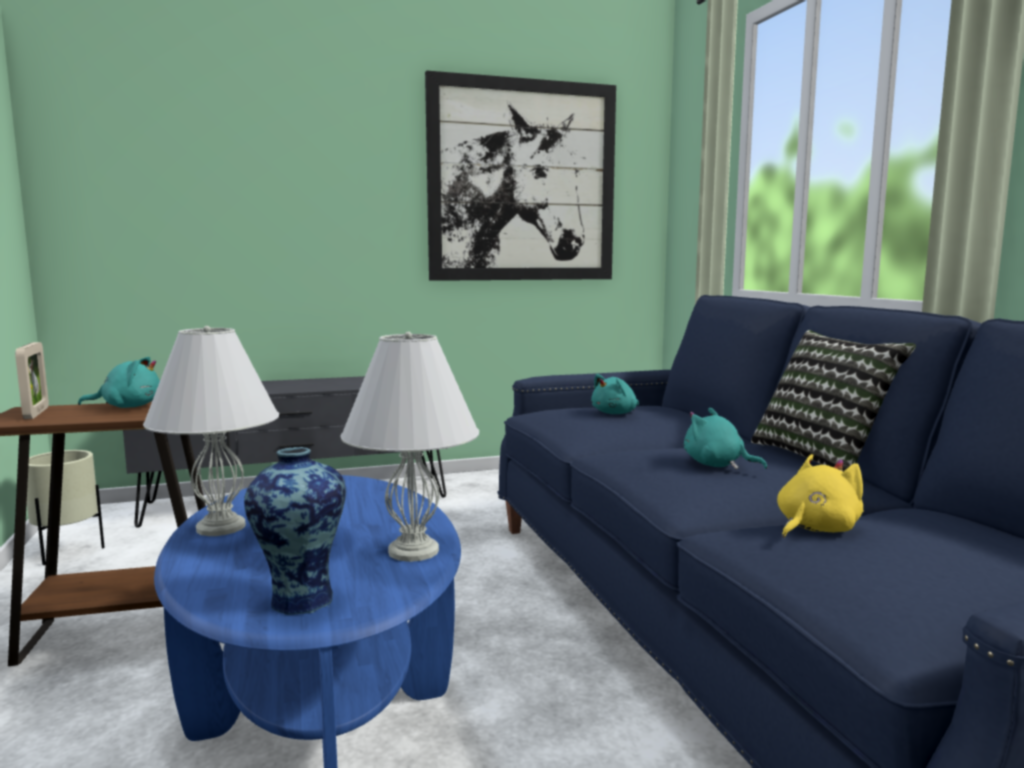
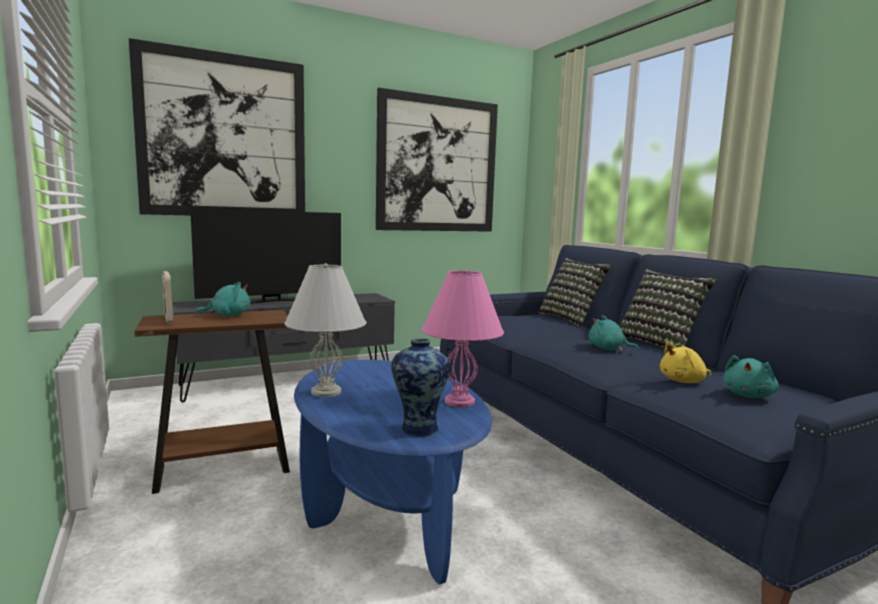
camera: 10 degrees left, 0 degrees up
(68, 552) = (141, 420): beige planter -> none
(202, 154) = (224, 137): none -> picture
(270, 386) = (272, 301): none -> television
(413, 551) = (459, 402): white table lamp -> pink table lamp
(616, 413) = (523, 319): turquoise plush toy -> turquoise plush toy (748, 395)
(700, 413) = (571, 319): none -> pillow
(814, 528) = (684, 381): yellow plush toy -> yellow plush toy turned 150 degrees counterclockwise

